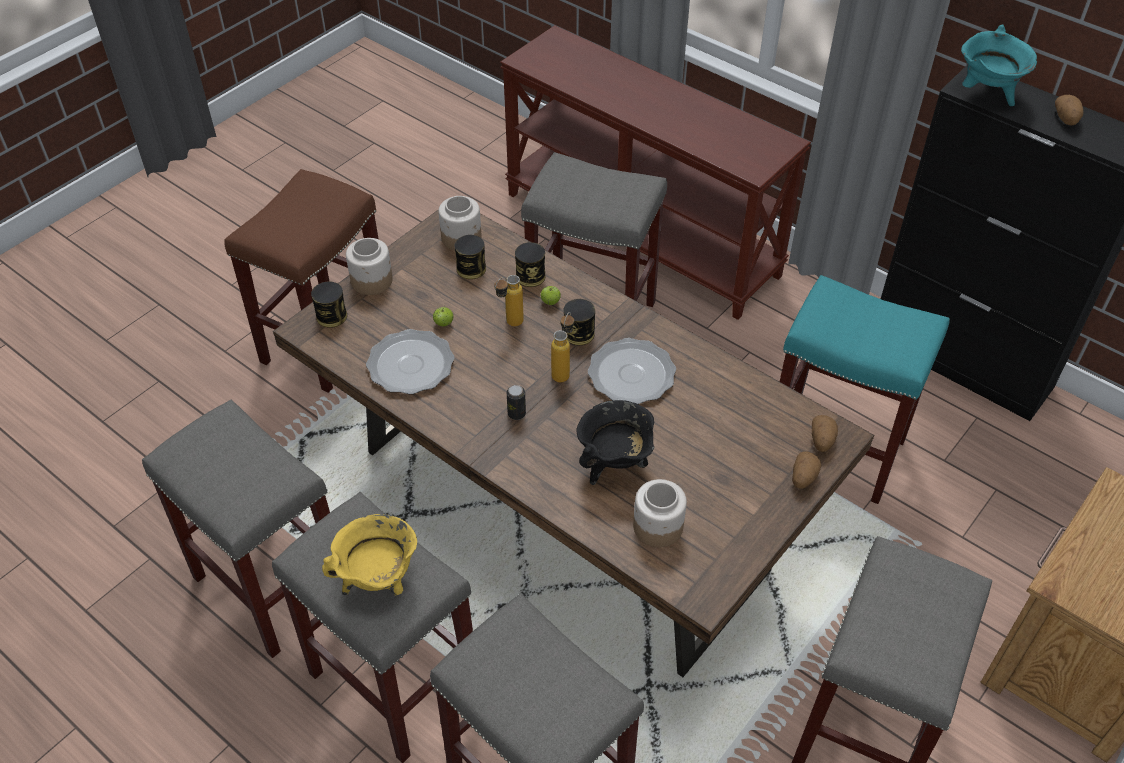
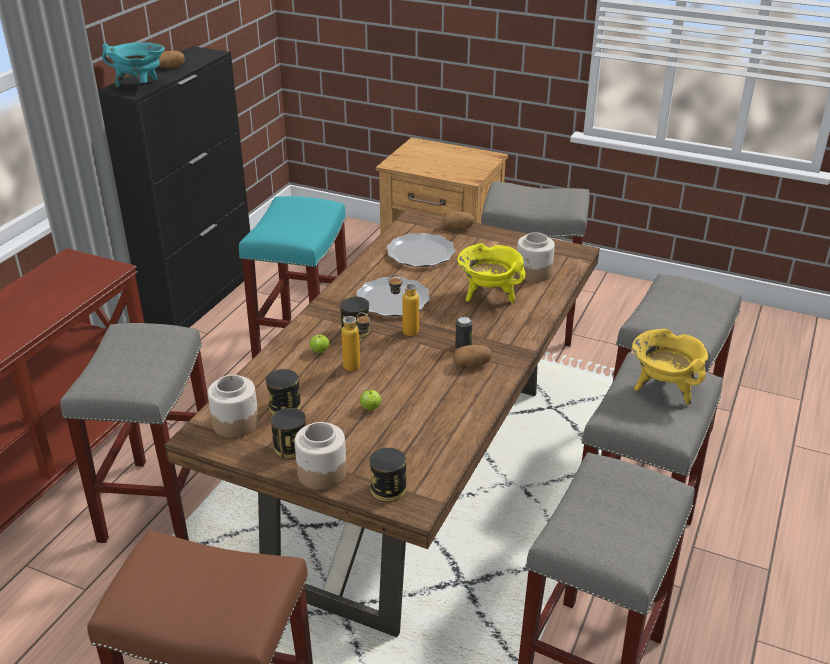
camera: 105 degrees left, 15 degrees down
(410, 364) = (434, 417): plate -> plate (420, 253)
(530, 276) = (286, 368): can -> can (291, 447)
(614, 464) = (489, 296): black cooking pot -> yellow cooking pot
(821, 441) = (422, 224): potato -> potato (471, 365)

